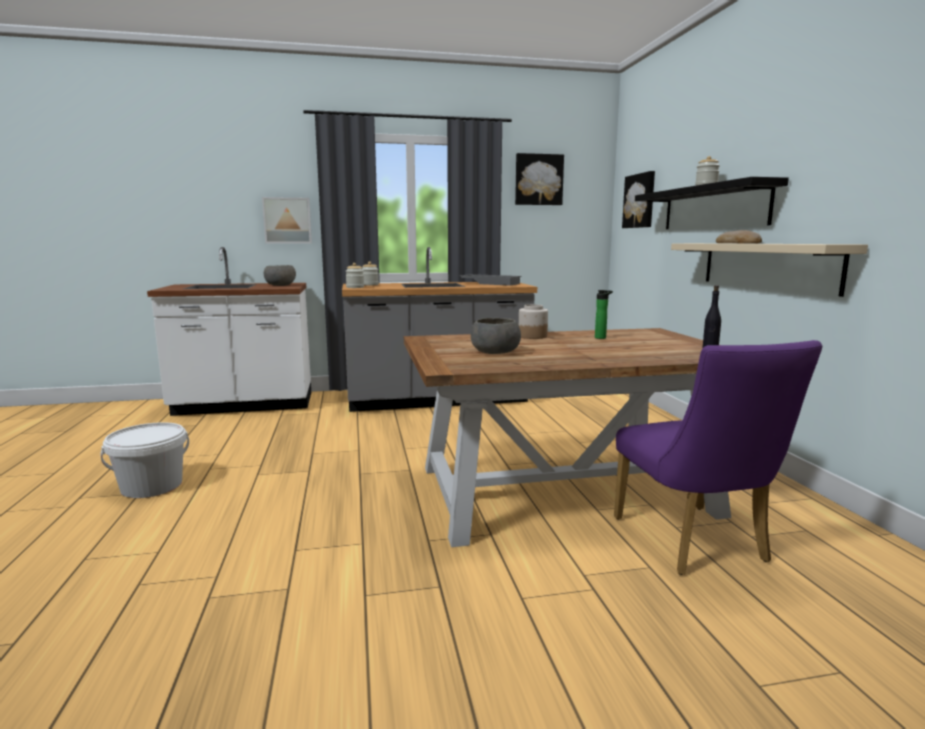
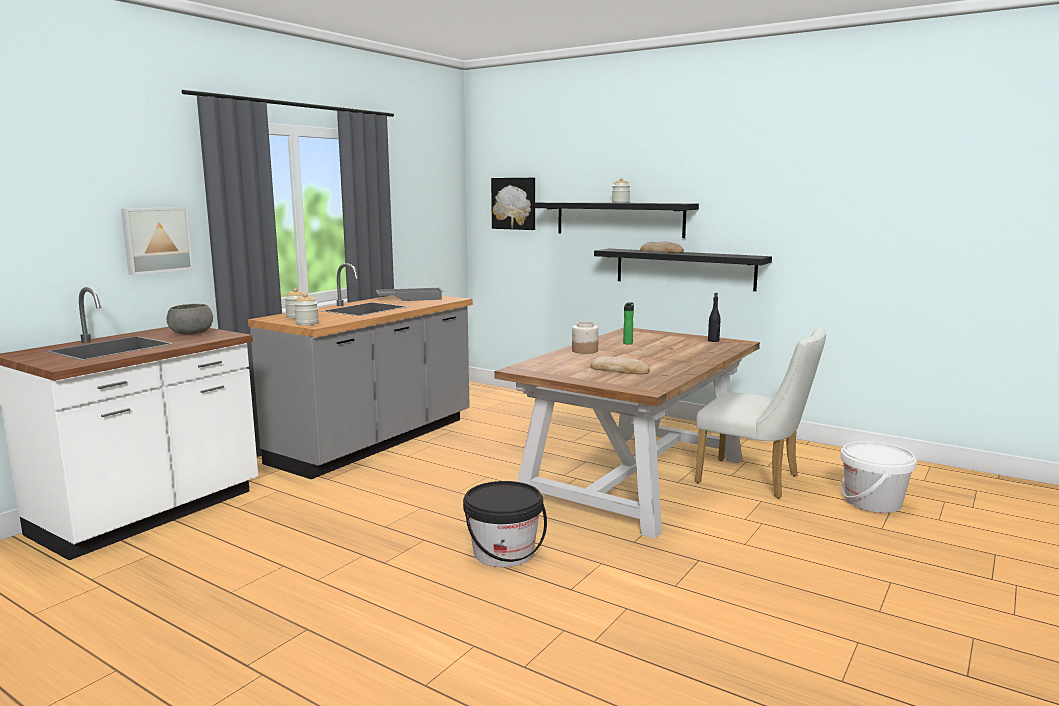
camera: 45 degrees left, 0 degrees up
(152, 486) = (301, 618): white bucket -> white bucket (872, 502)
(325, 501) = (504, 553): none -> black bucket
(494, 352) = (620, 370): grey bowl -> bread
(538, 180) = (410, 178): picture -> none
(695, 544) = (755, 480): purple chair -> white chair
(766, 265) = (684, 269): beige shelf -> black shelf

